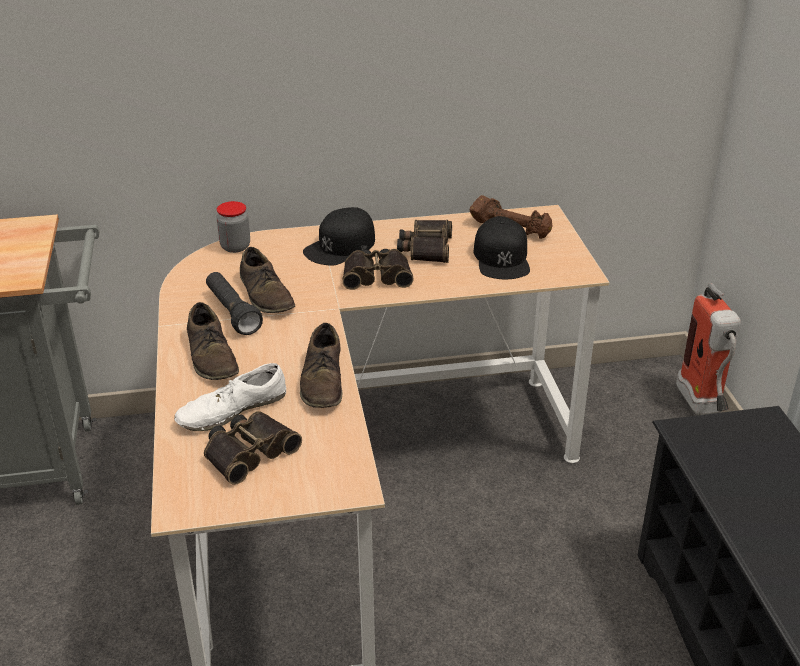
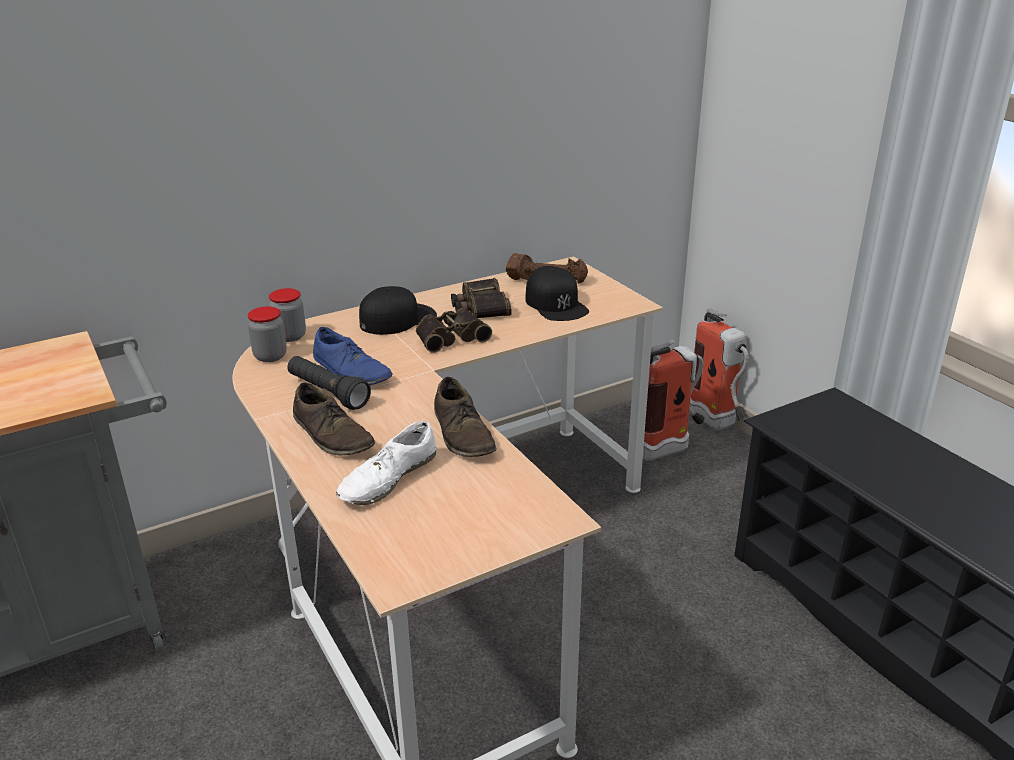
camera: 20 degrees left, 5 degrees down
(207, 264) = (270, 356): none -> jar
(248, 451) = (432, 512): binoculars -> none
(266, 294) = (351, 371): brown shoe -> blue shoe
(340, 246) = (397, 319): black cap -> black cap turned 150 degrees counterclockwise
(634, 424) = (669, 448): none -> fire extinguisher

